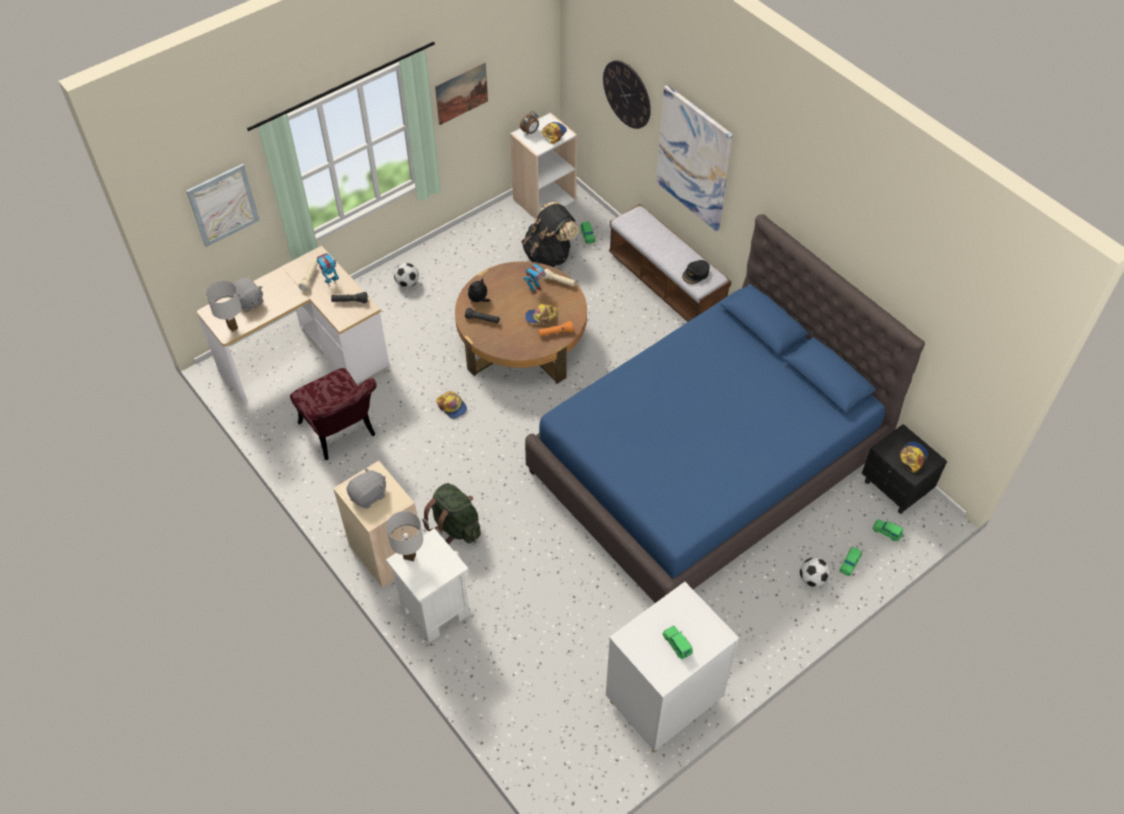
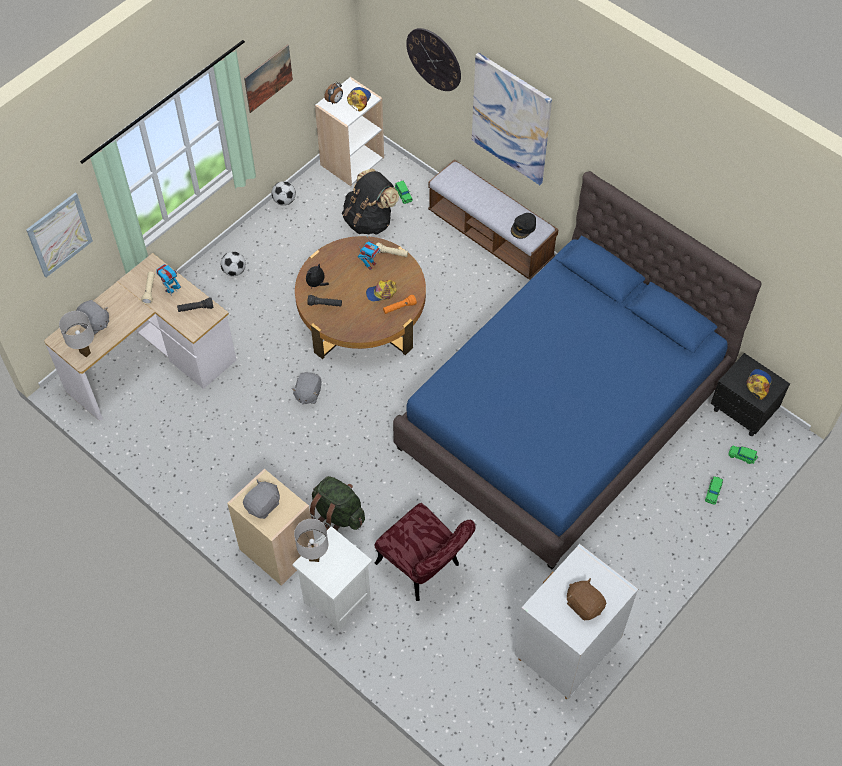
camera: 10 degrees left, 5 degrees up
(341, 434) = (205, 438): red chair -> red chair (424, 569)
(452, 406) = (308, 394): cap -> grey plush toy
(677, 645) = (584, 605): green toy car -> brown plush toy
(812, 579) = (681, 512): football -> football (284, 201)

